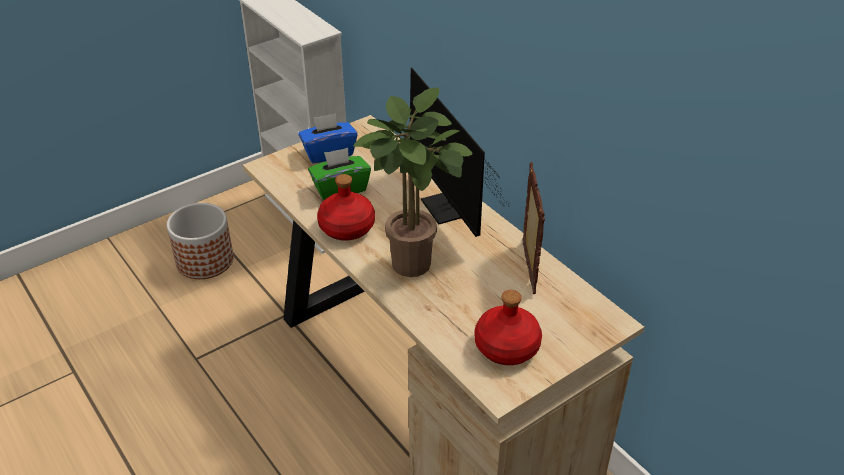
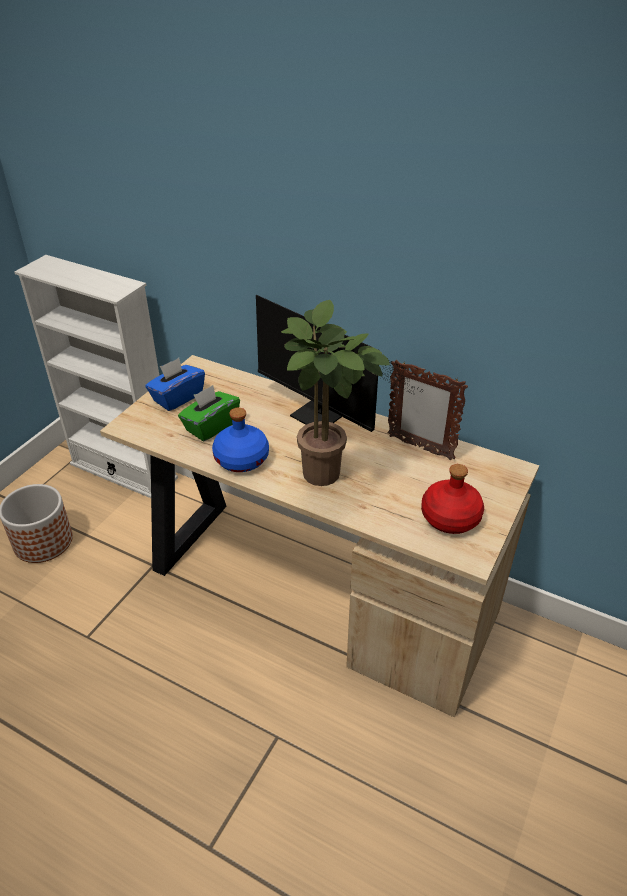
camera: 25 degrees left, 0 degrees up
(347, 227) = (242, 459): red bottle -> blue bottle
(528, 269) = (419, 447): picture frame -> picture frame turned 150 degrees clockwise

